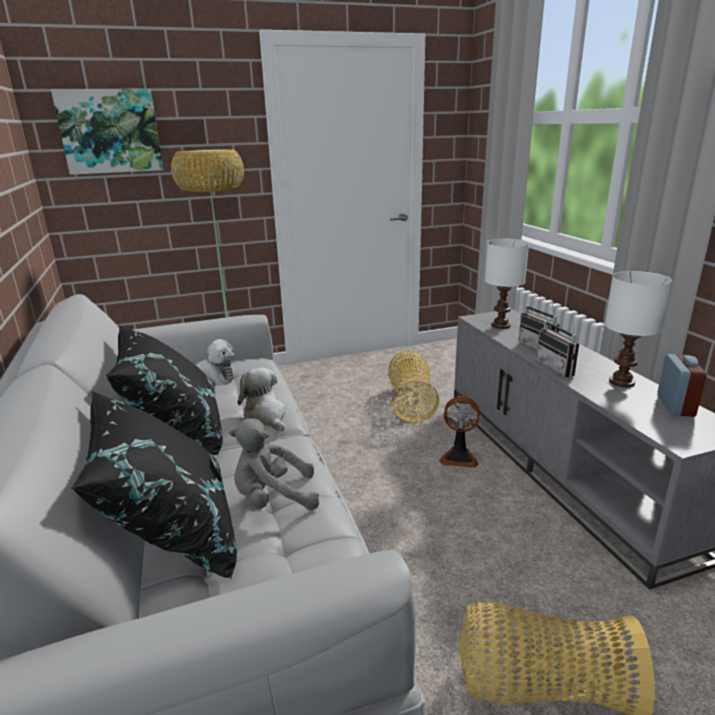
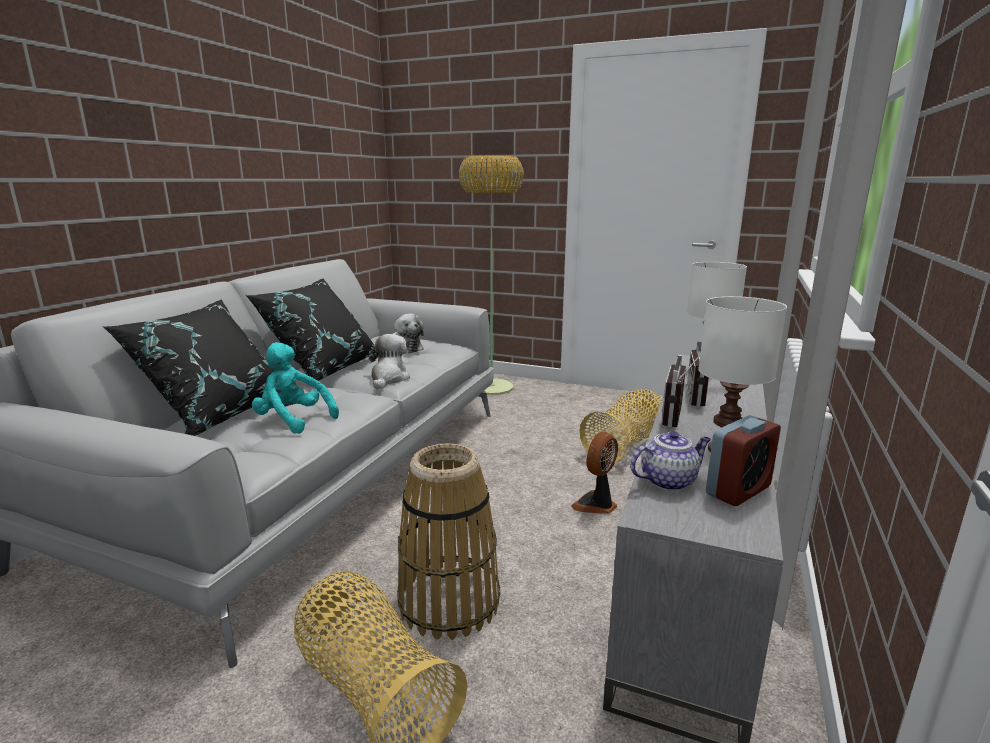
camera: 40 degrees right, 5 degrees down
(110, 131) = (440, 142): picture -> none
(273, 499) = (293, 420): grey plush toy -> turquoise plush toy
(459, 457) = (596, 505): fan -> fan turned 75 degrees clockwise
(482, 587) = (448, 602): none -> basket
(642, 415) = (668, 481): none -> teapot

